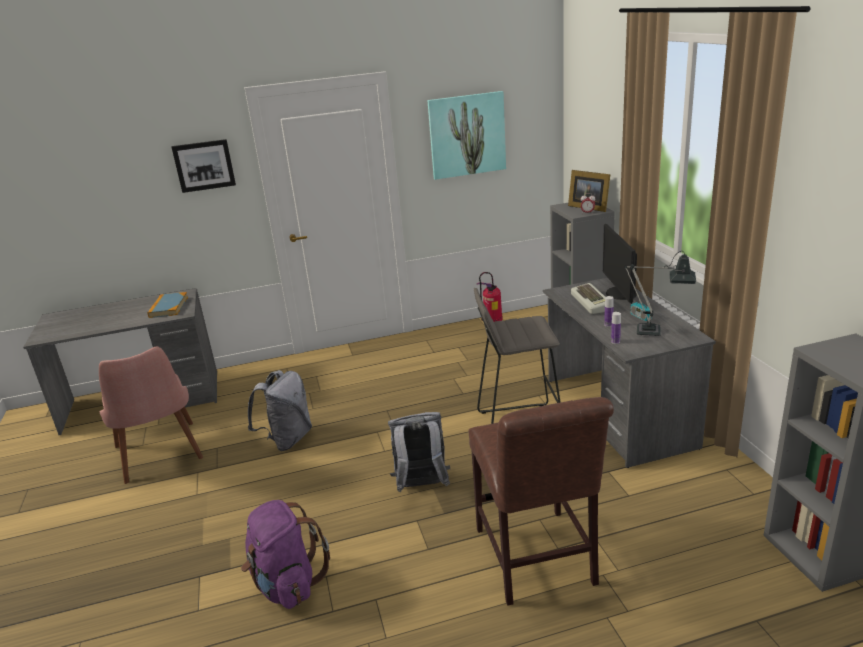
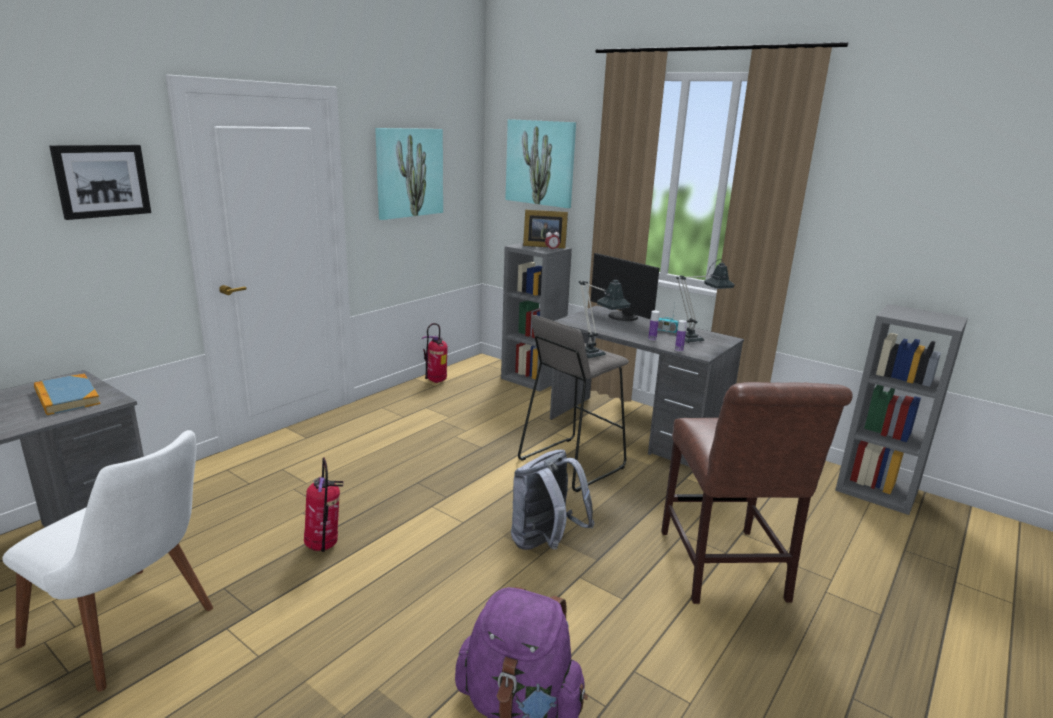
camera: 40 degrees left, 5 degrees down
(161, 458) = (136, 632): pink chair -> white chair
(287, 439) = (324, 546): grey backpack -> fire extinguisher
(527, 334) = (594, 356): none -> table lamp
(536, 561) = (724, 570): brown chair -> brown chair turned 45 degrees clockwise
(592, 303) = (611, 326): keyboard -> none
(595, 121) = (540, 163): none -> picture

